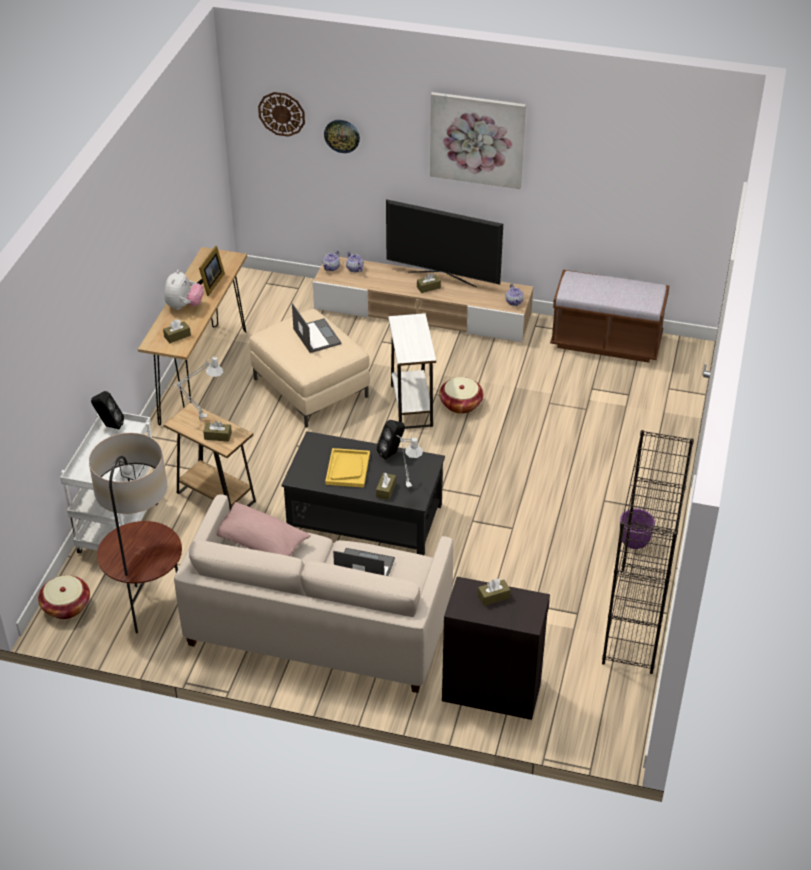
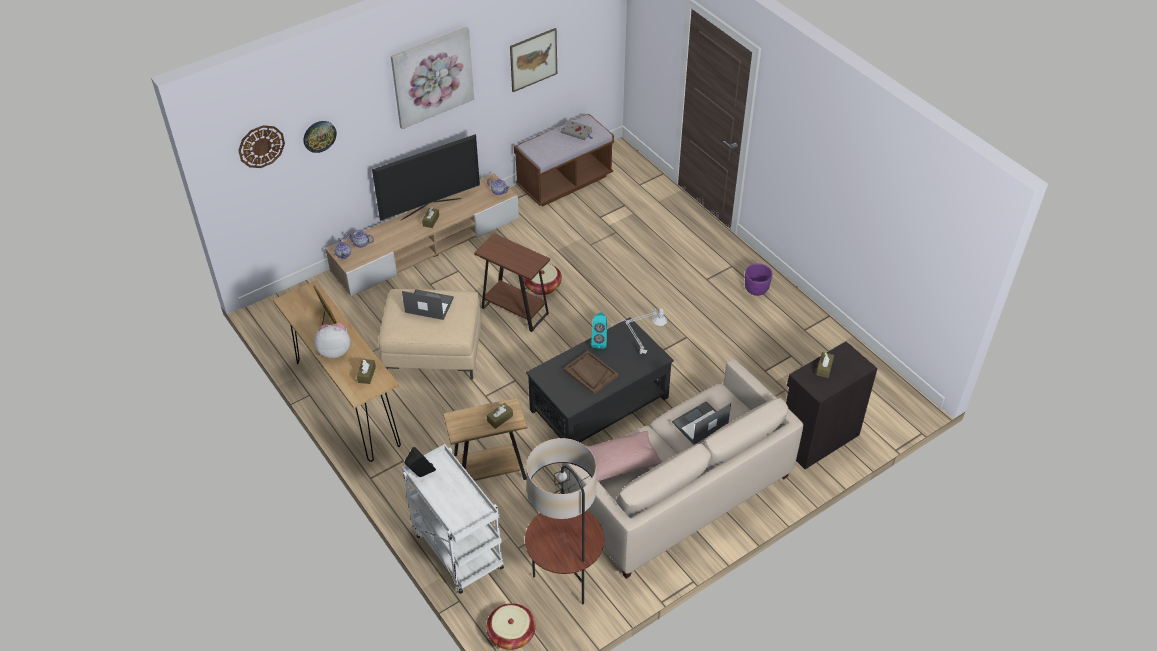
camera: 50 degrees left, 5 degrees up
(184, 306) = (334, 350): plush toy -> plush toy turned 60 degrees counterclockwise
(196, 420) = (467, 420): grey table lamp -> none
(347, 469) = (590, 373): yellow tray -> brown tray
(386, 490) = (633, 367): brown tissue box -> none
(392, 453) = (599, 341): black speaker -> turquoise speaker
(411, 405) = (515, 311): white side table -> brown side table
(606, 184) = (533, 59): none -> picture
(630, 292) = (577, 132): none -> grey book
(637, 621) = (823, 333): black bookcase -> none

